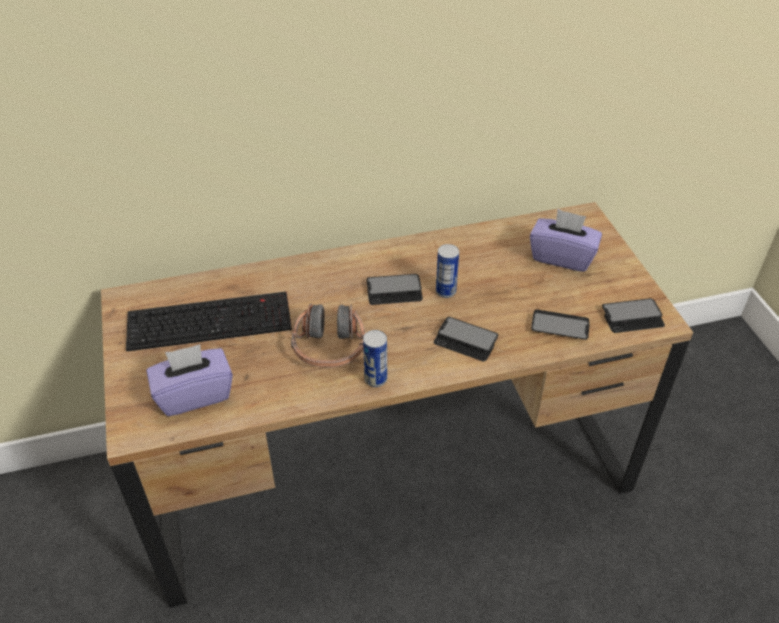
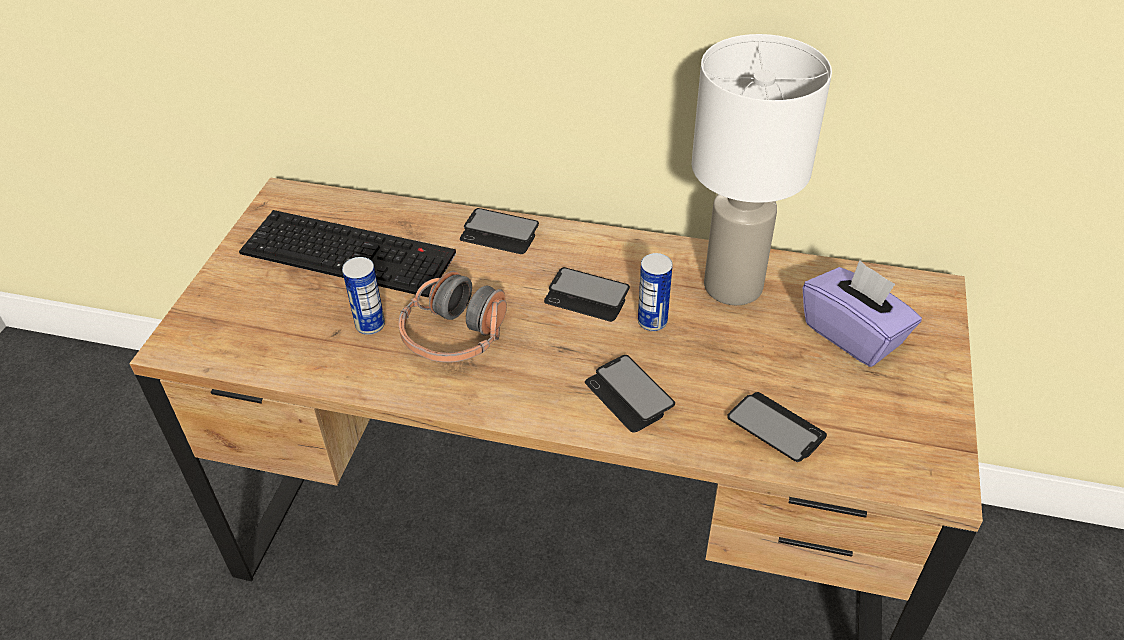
camera: 30 degrees right, 0 degrees up
(194, 394) = (267, 330): purple tissue box -> none
(375, 379) = (477, 397): can -> can (370, 325)
(476, 252) = (734, 286): none -> white table lamp
(632, 317) = (897, 459): phone -> phone (499, 233)

